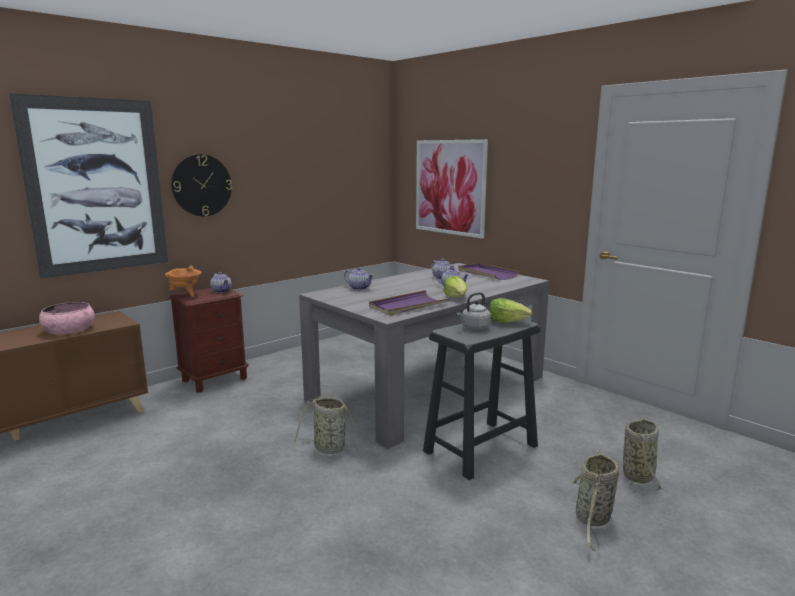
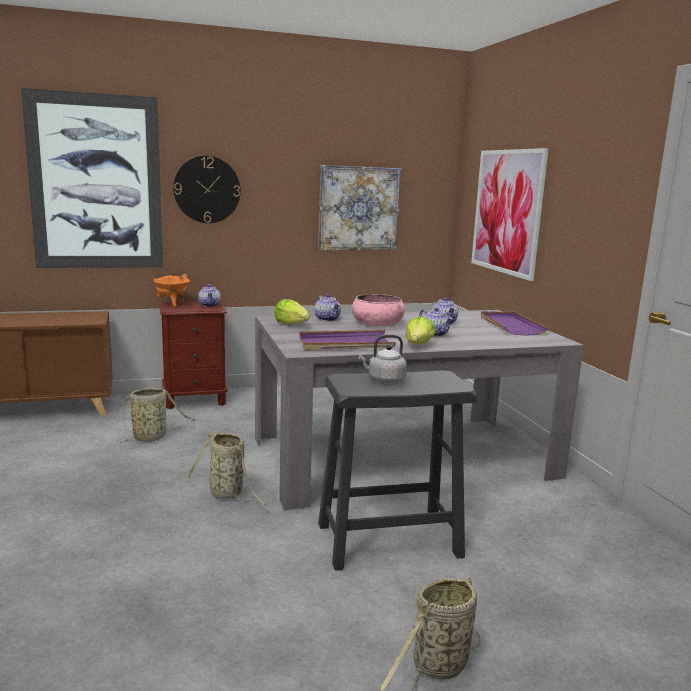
camera: 25 degrees right, 0 degrees up
(69, 329) = (45, 320): pink bowl -> pink bowl (377, 323)
(324, 192) = (358, 208): none -> picture
(507, 321) = (438, 381): lettuce -> lettuce (292, 324)
(638, 475) = (568, 636): basket -> basket (152, 437)

